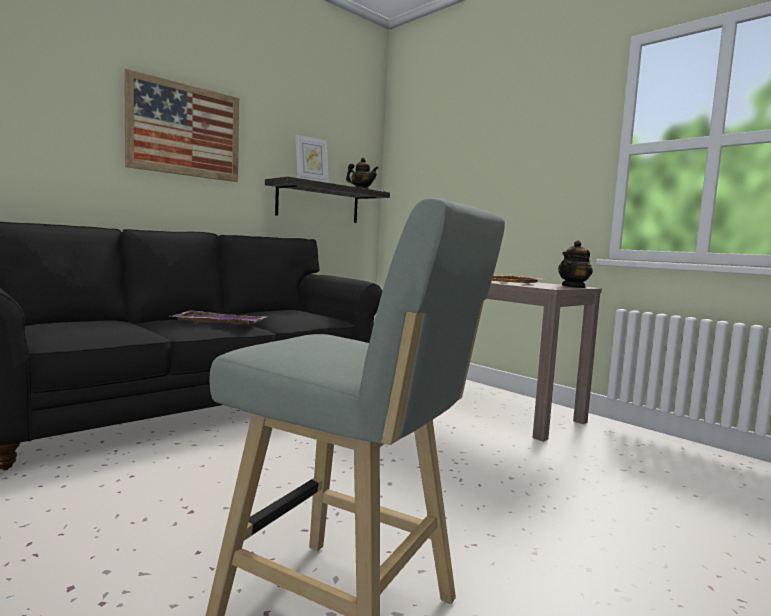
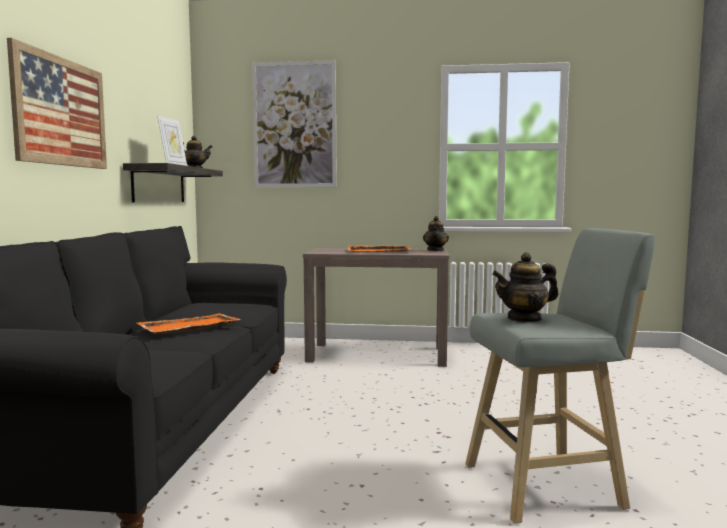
camera: 40 degrees left, 0 degrees up
(219, 320) = (188, 326): purple tray -> orange tray
(304, 342) = (524, 318): none -> teapot
(461, 140) = (294, 125): none -> picture

